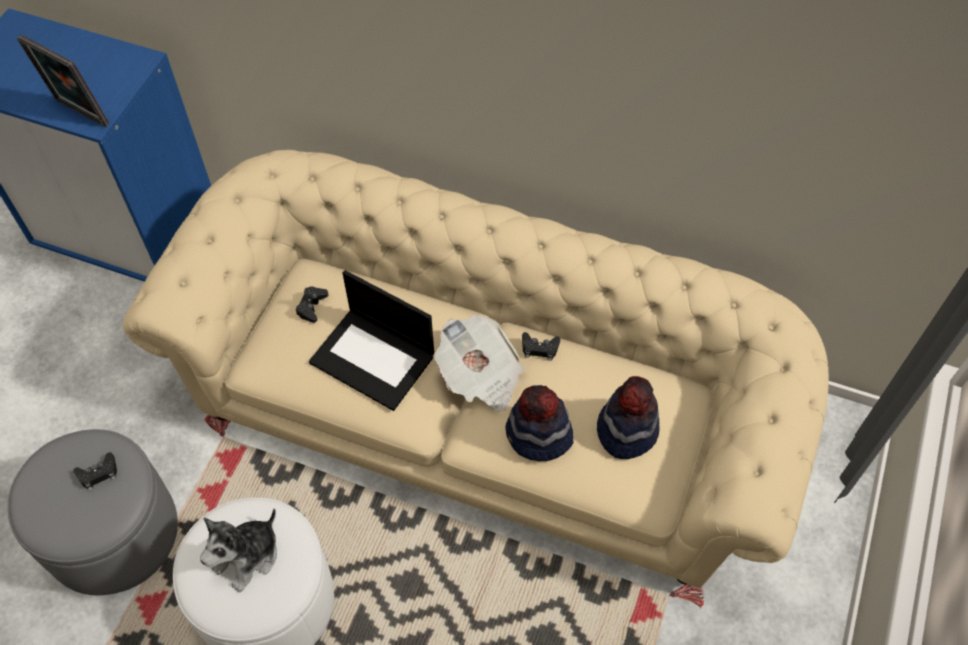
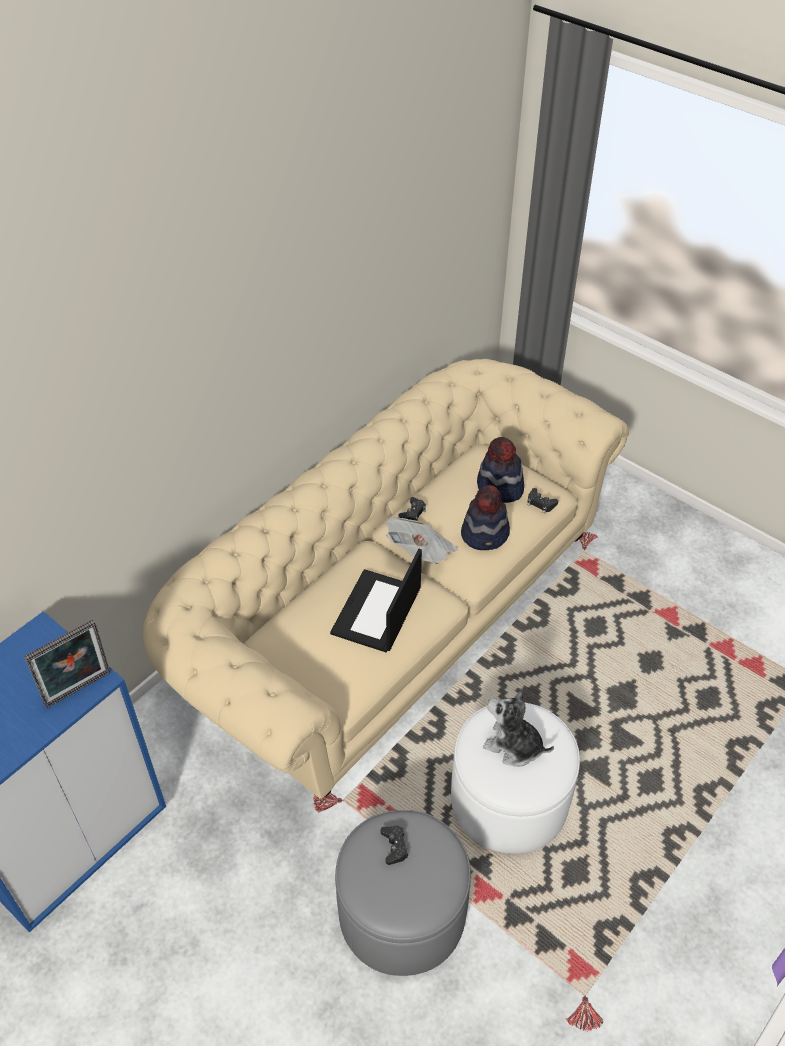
camera: 70 degrees left, 10 degrees down
(248, 557) = (513, 746): plush toy -> plush toy turned 150 degrees clockwise
(312, 306) = (305, 641): black game controller -> black game controller (540, 503)
(374, 359) = (377, 612): laptop -> laptop turned 150 degrees clockwise

